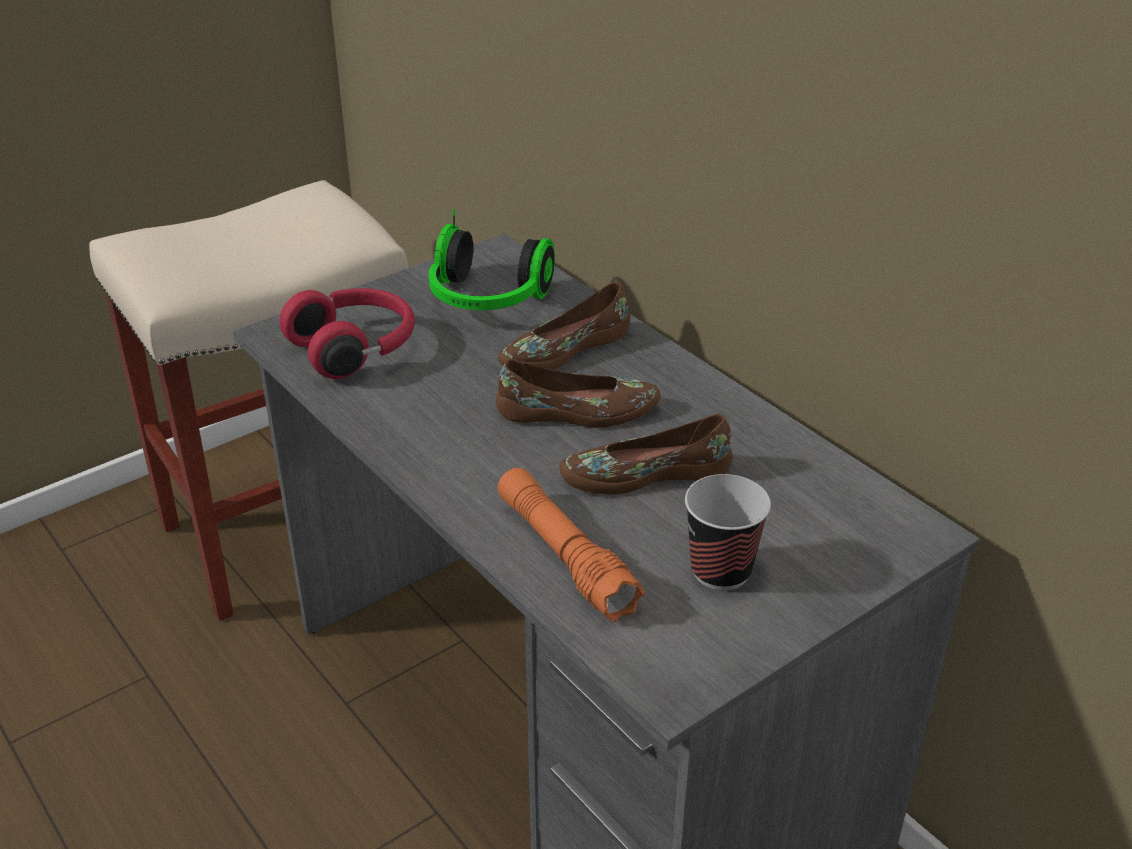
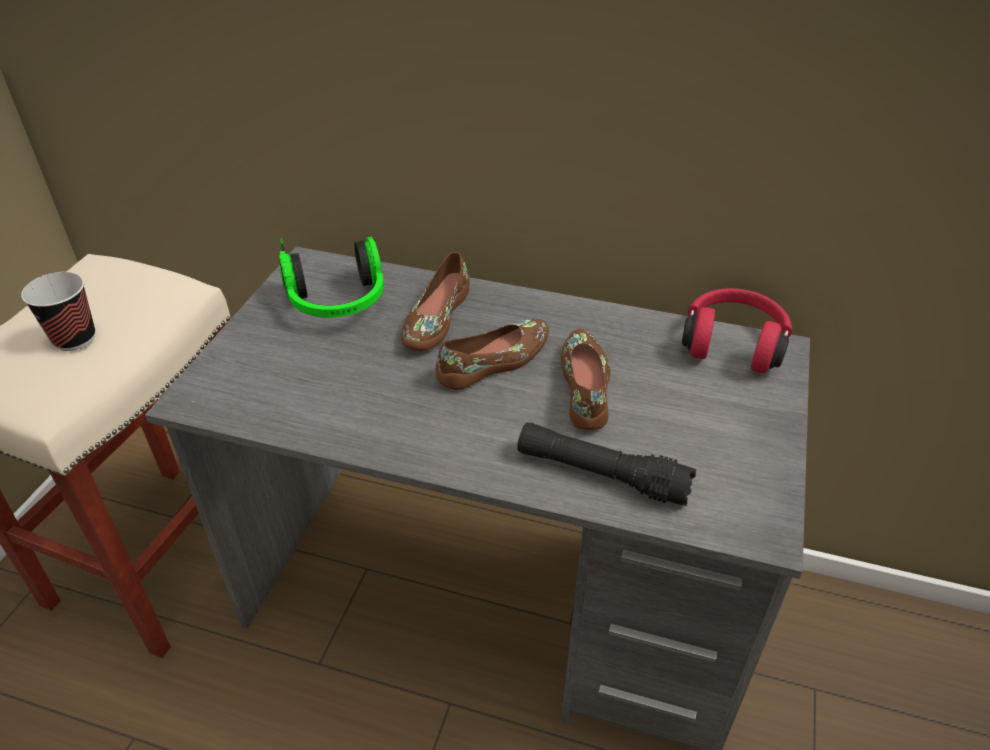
camera: 35 degrees left, 5 degrees up
(355, 349) = (273, 384): red headphones -> red headphones (733, 343)
(565, 556) = (601, 474): orange flashlight -> black flashlight
(645, 473) = (586, 386): brown shoe -> brown shoe turned 135 degrees clockwise
(720, 571) = (704, 432): cup -> cup (74, 339)

